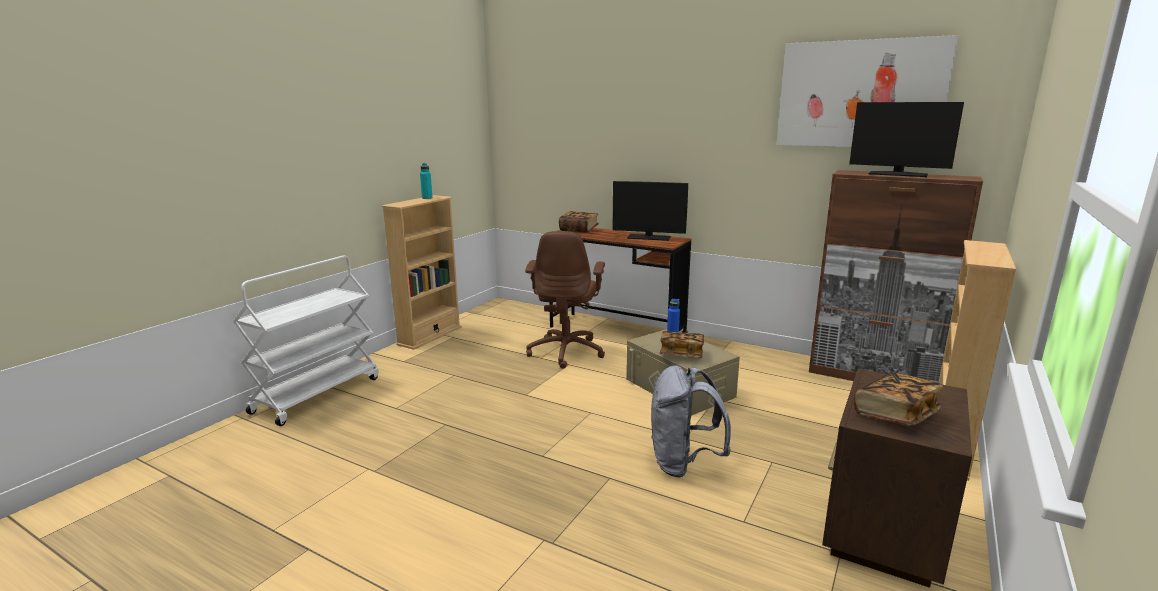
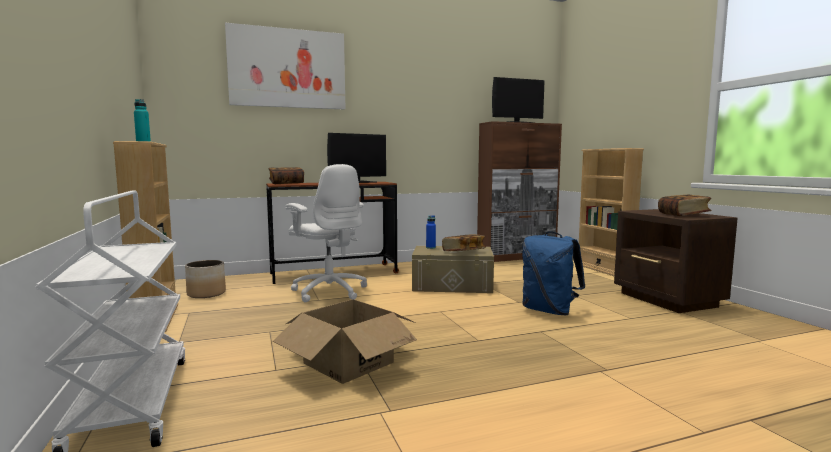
camera: 50 degrees left, 10 degrees down
(433, 424) = (349, 362): none -> cardboard box
(494, 322) = (206, 293): none -> planter
(566, 351) = (329, 291): brown office chair -> white office chair
(683, 464) = (549, 311): grey backpack -> blue backpack
(860, 94) = (483, 75): picture -> picture (287, 68)

